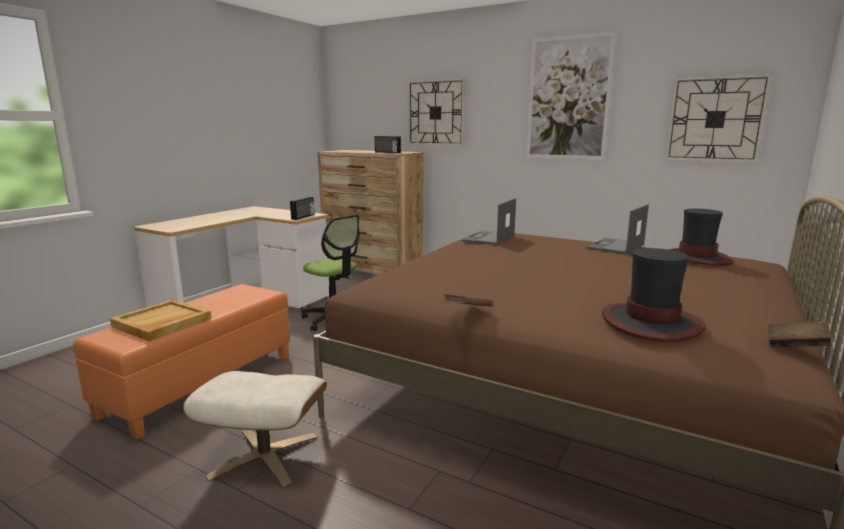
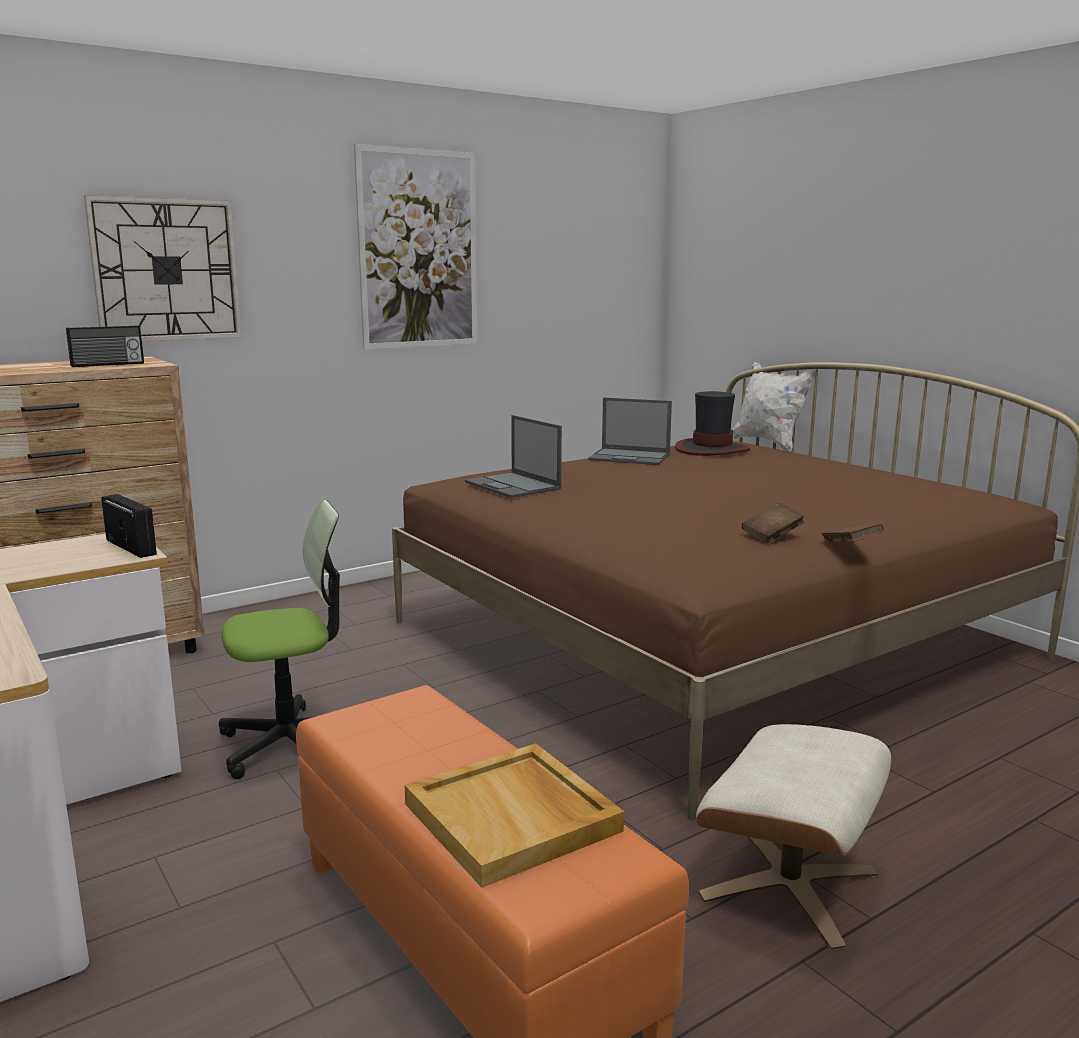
camera: 65 degrees left, 0 degrees up
(615, 246) = (630, 457): laptop -> laptop turned 45 degrees counterclockwise
(651, 323) = (916, 502): hat -> none
(715, 119) = (586, 282): wall clock -> none
(790, 272) = (768, 444): none -> white pillow
(795, 347) = (975, 487): brown book -> brown book (772, 536)

